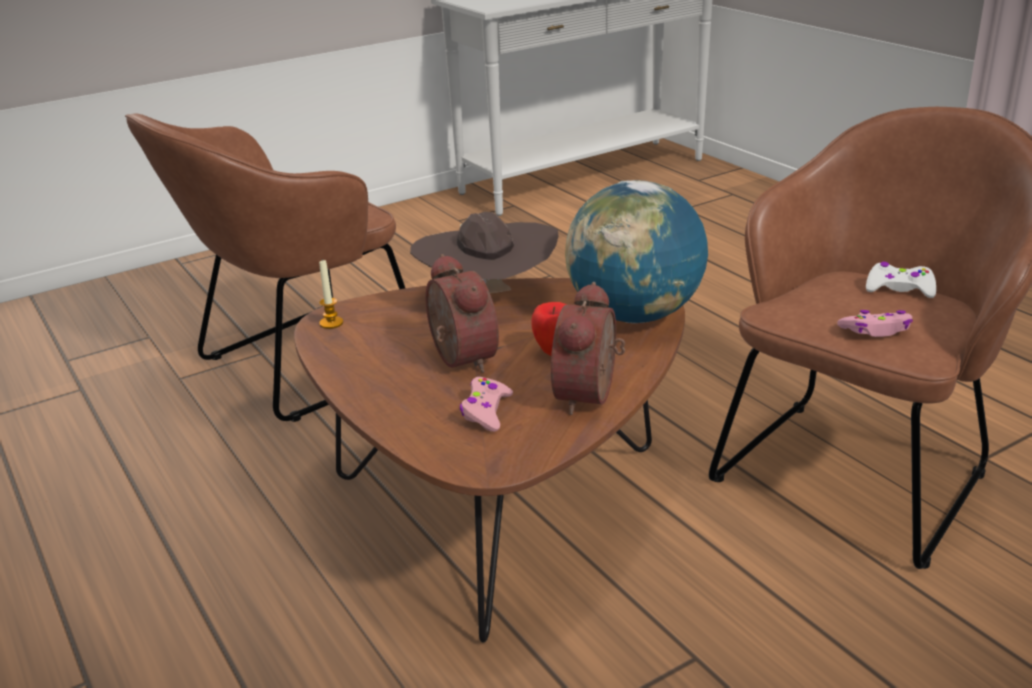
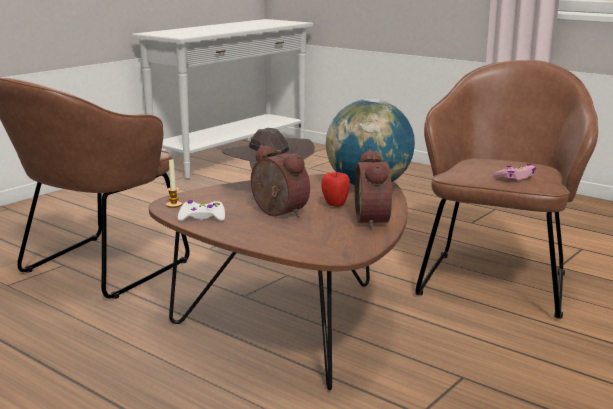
camera: 20 degrees left, 10 degrees down
(486, 411) = (318, 233): pink game controller -> none
(899, 289) = (512, 161): white game controller -> white game controller (202, 218)

